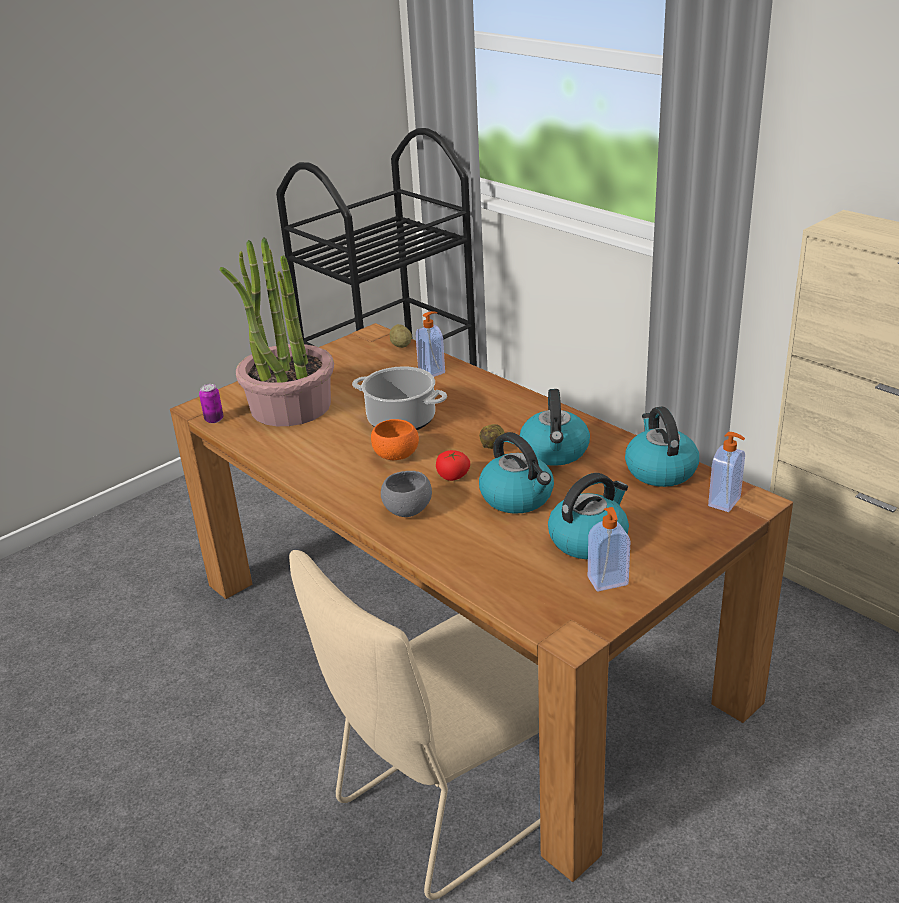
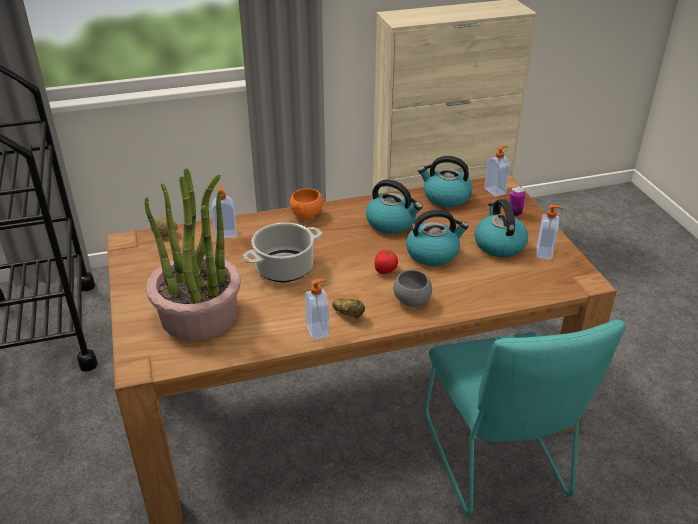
camera: 65 degrees left, 5 degrees up
(214, 419) = (171, 364): can -> can (514, 213)
(312, 472) = (318, 330): none -> soap dispenser
(396, 456) = (334, 285): orange bowl -> orange bowl (306, 215)
(449, 806) = (497, 461): beige chair -> turquoise chair
(493, 445) = (361, 242): potato -> potato (348, 314)

